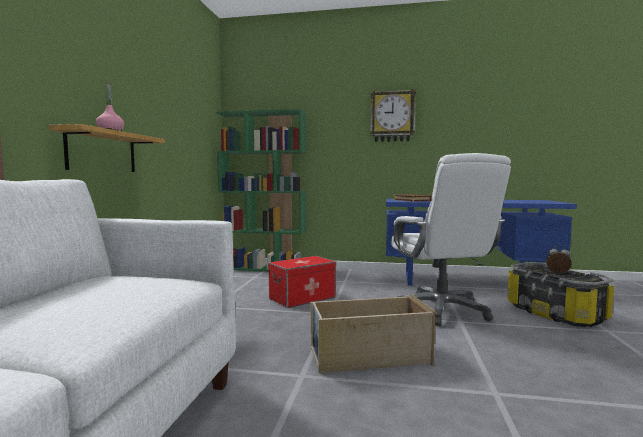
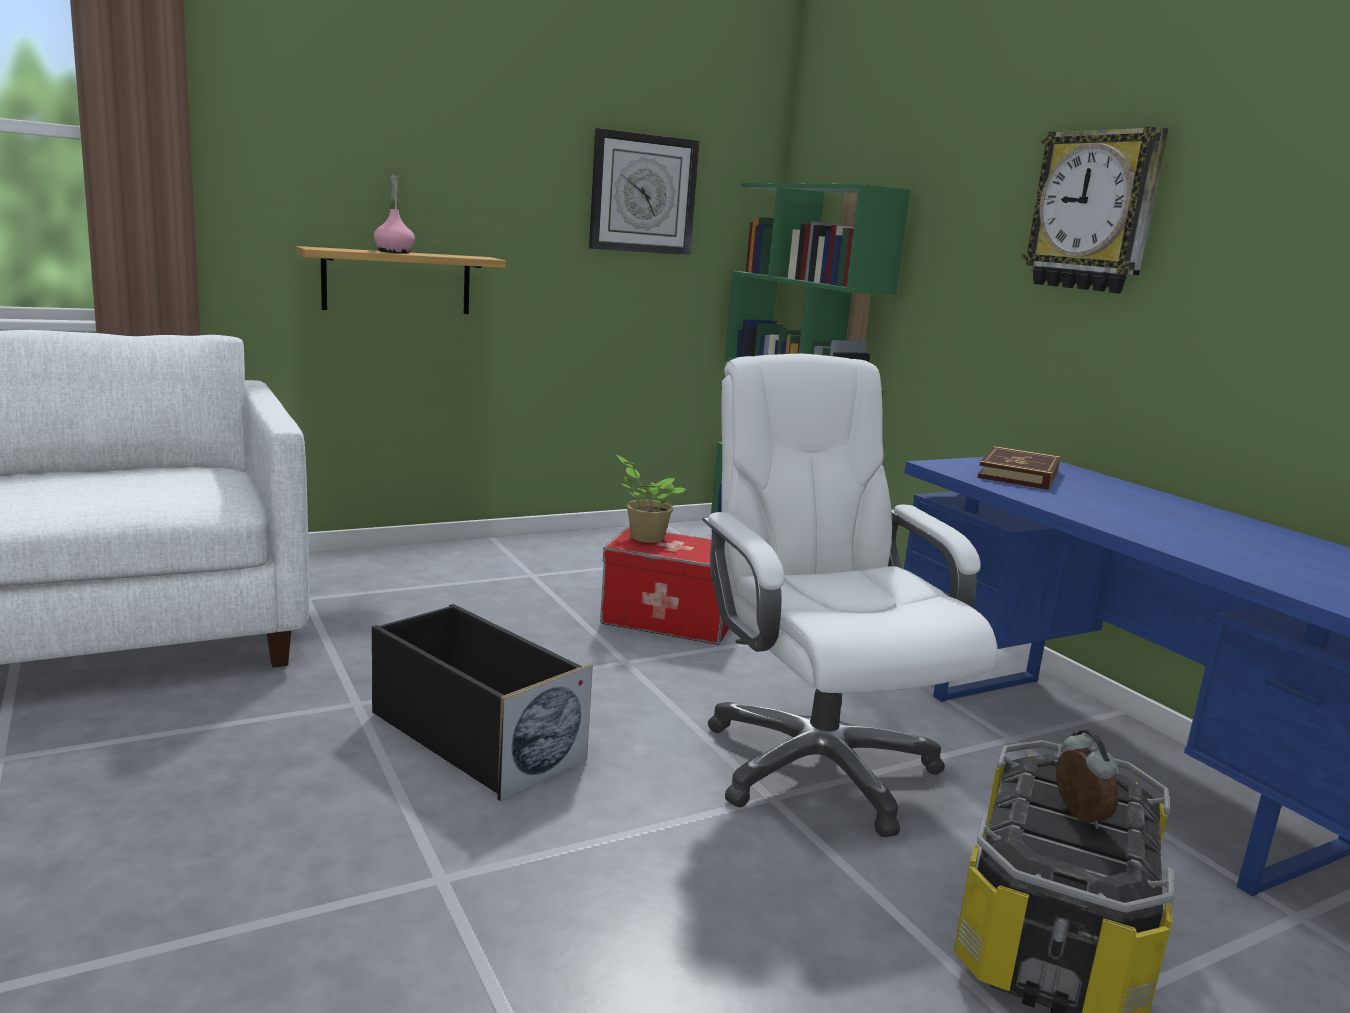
camera: 50 degrees right, 10 degrees up
(187, 112) = (643, 194): none -> wall clock
(286, 262) = (644, 537): none -> potted plant
(368, 356) = (473, 736): beige storage box -> black storage box
(442, 310) = (817, 765): white office chair -> white office chair turned 120 degrees clockwise

